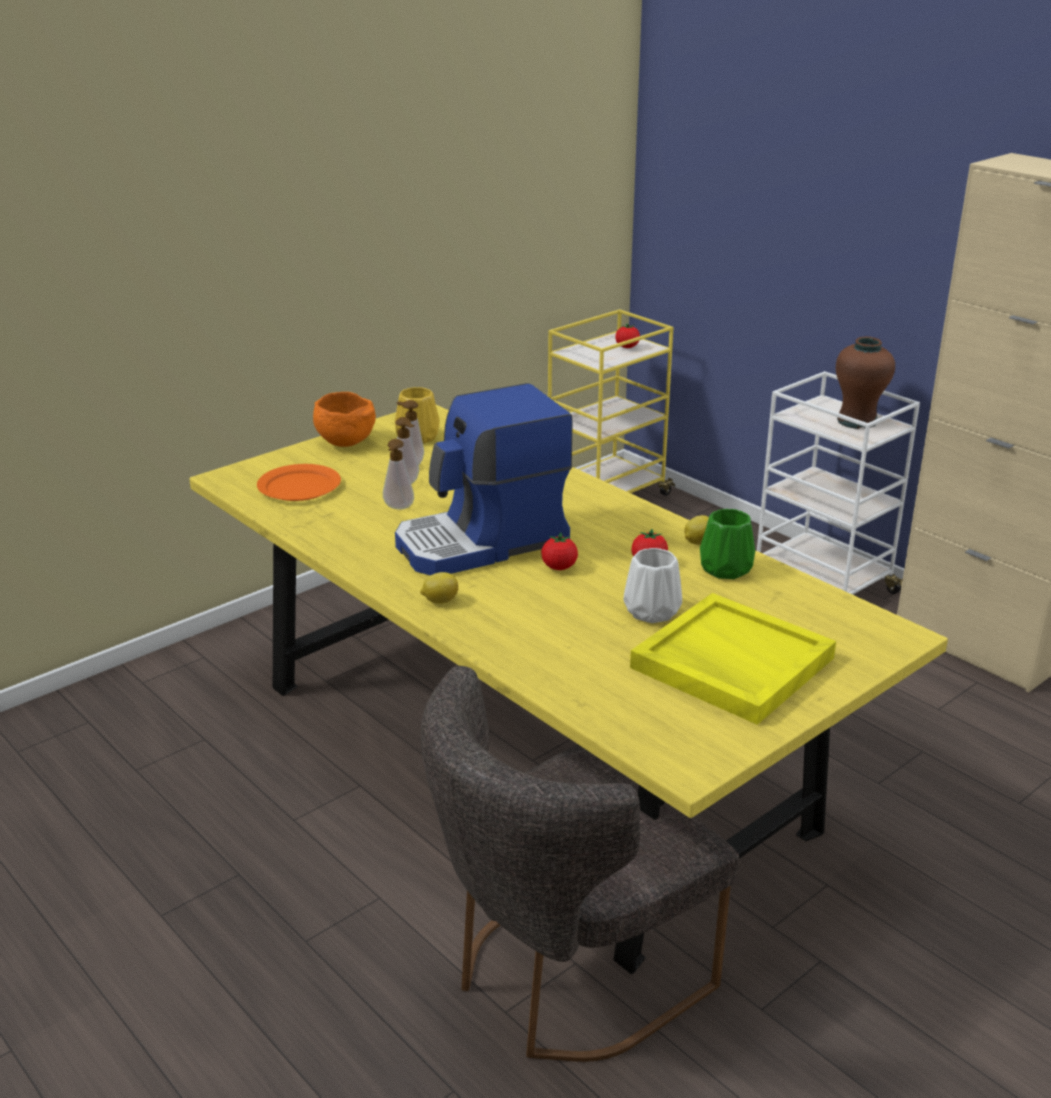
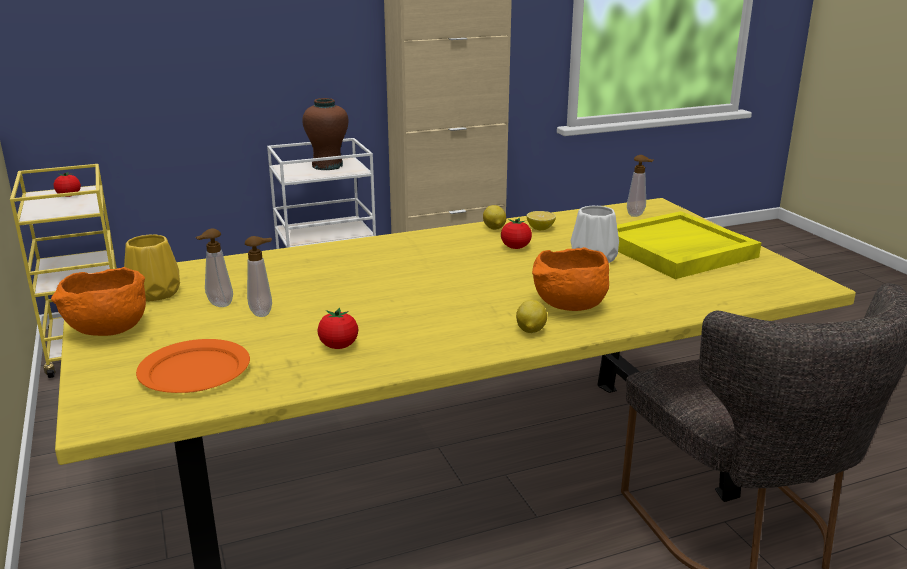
camera: 70 degrees left, 5 degrees down
(398, 508) = (315, 324): soap dispenser -> soap dispenser (637, 215)
(483, 543) = (430, 297): coffee machine -> none
(506, 613) = (569, 307): none -> orange bowl
(559, 567) = (500, 276): tomato -> tomato (339, 346)
(724, 568) = (540, 228): green vase -> lemon

